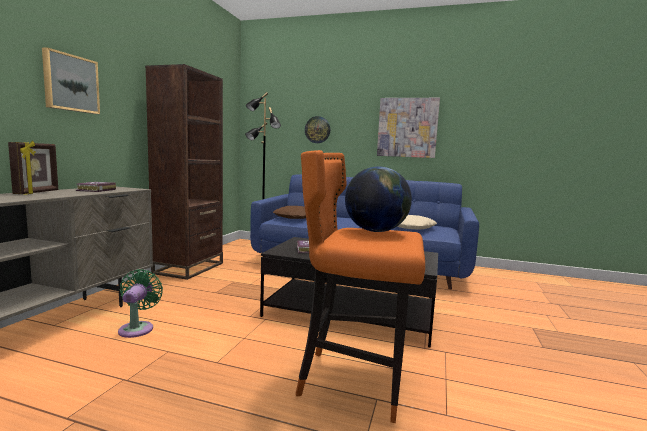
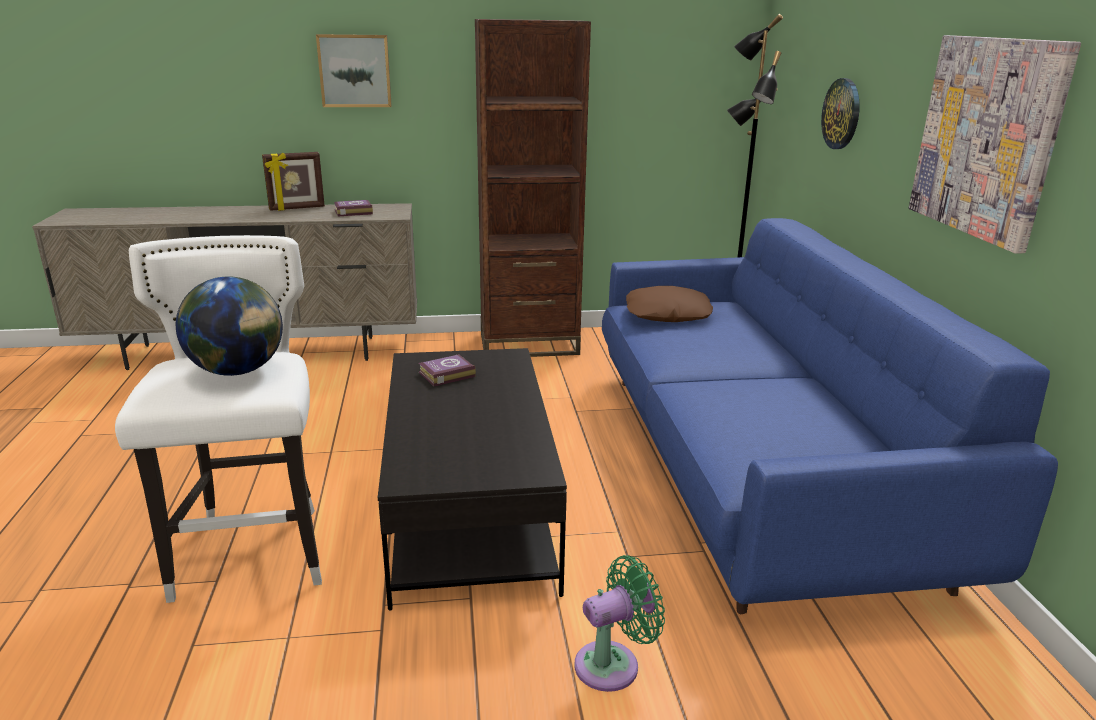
camera: 65 degrees right, 15 degrees up
(138, 328) = (319, 388): green fan -> green fan (613, 664)
(355, 381) = (254, 555): orange stool -> white stool
(410, 227) = (754, 425): beige pillow -> none

